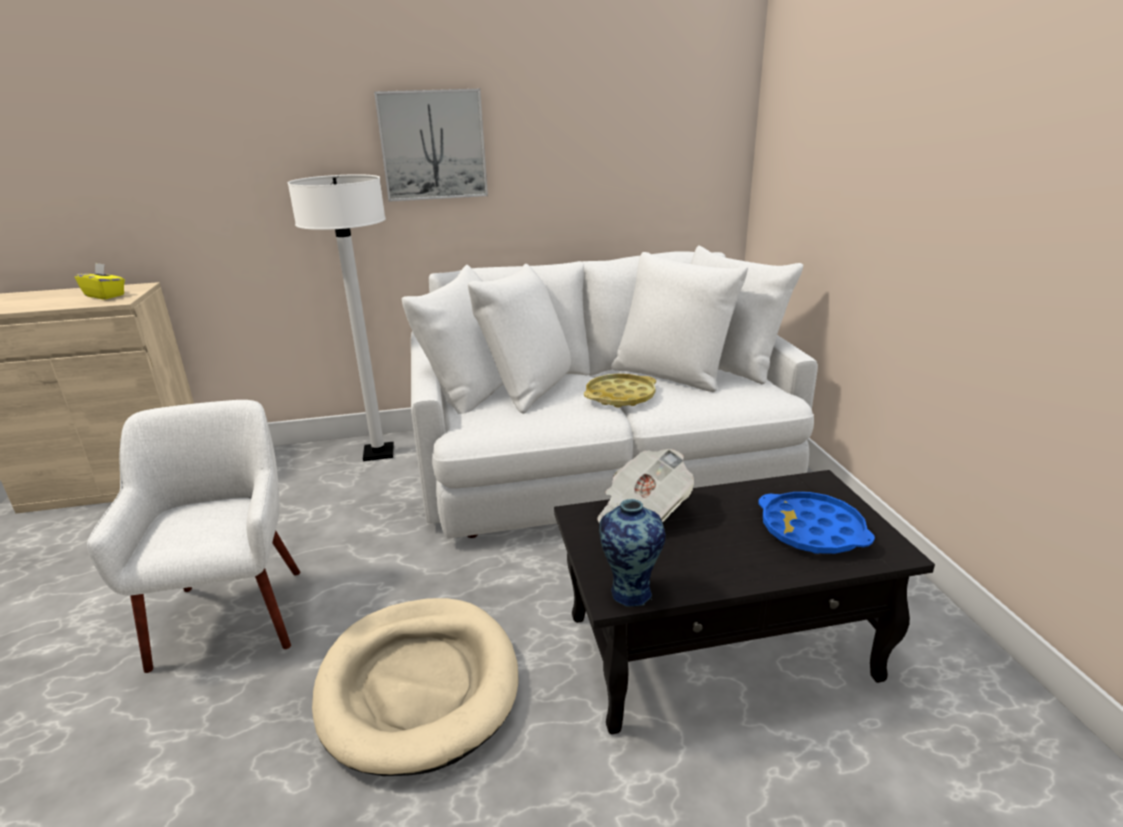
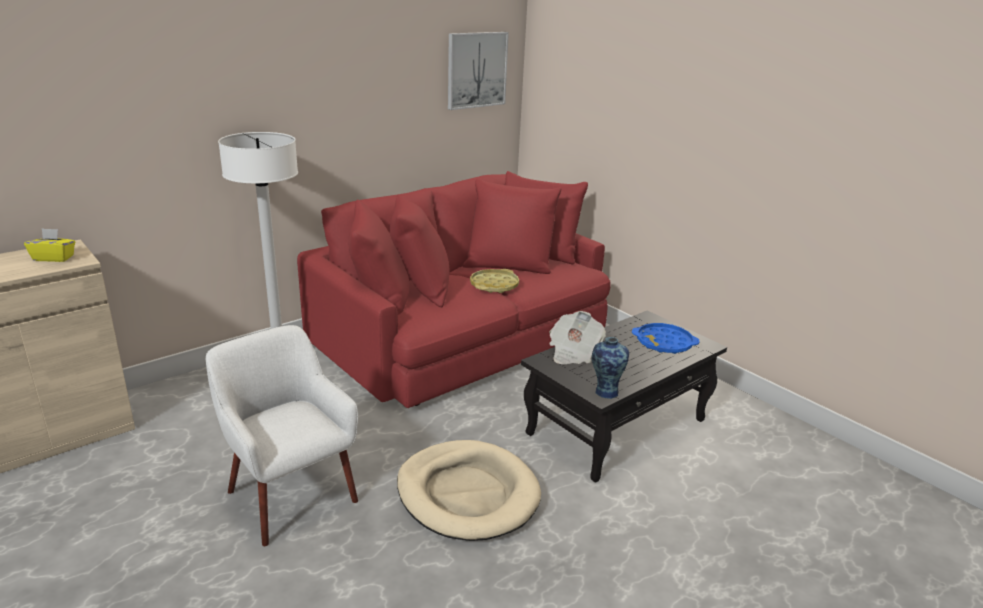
camera: 30 degrees left, 0 degrees up
(433, 145) = (313, 105): picture -> picture (476, 70)
(601, 461) = (461, 337): white sofa -> red sofa

